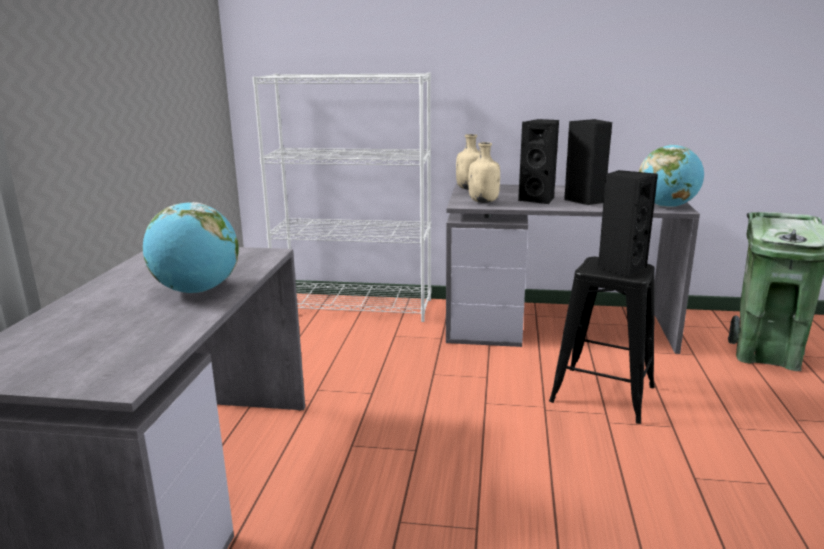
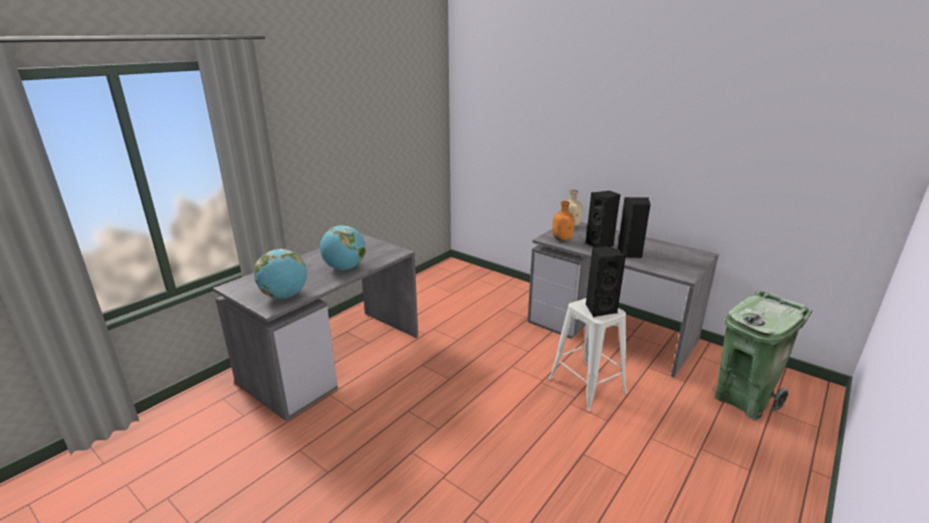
camera: 30 degrees right, 5 degrees up
(355, 307) = (499, 283): white bookcase -> none
(484, 201) = (562, 239): beige bottle -> orange bottle
(603, 394) = (587, 386): black stool -> white stool
(667, 206) = (681, 272): globe -> globe (285, 296)

